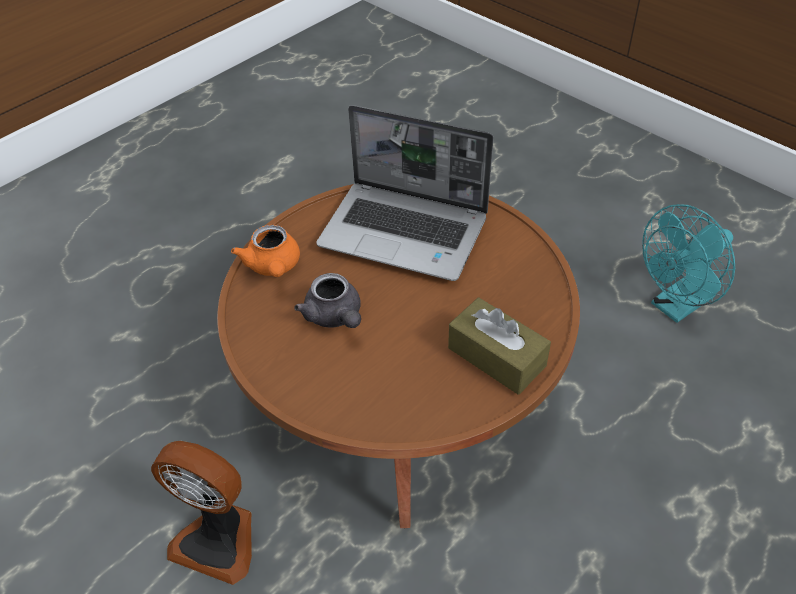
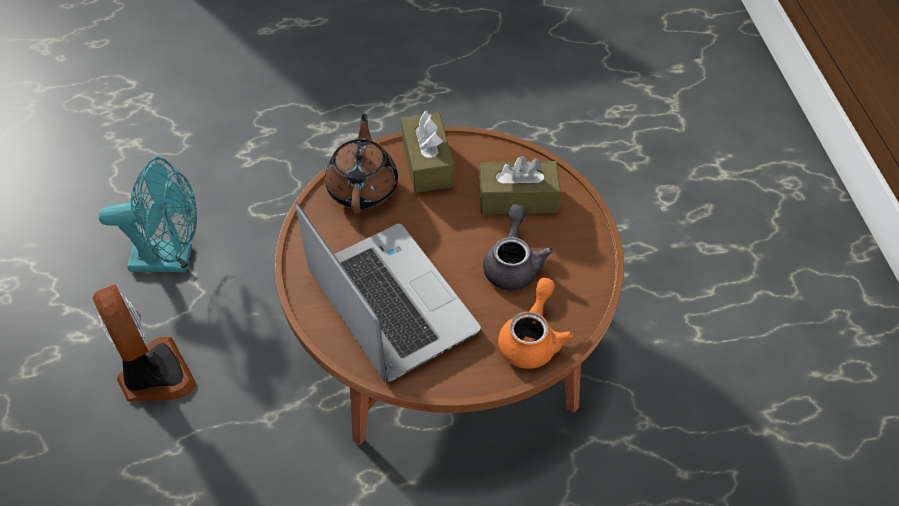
camera: 145 degrees left, 5 degrees up
(219, 539) = (663, 308): fan -> fan (153, 375)
(380, 378) = (517, 198): none -> brown tissue box
(525, 300) = (363, 187): none -> brown teapot

